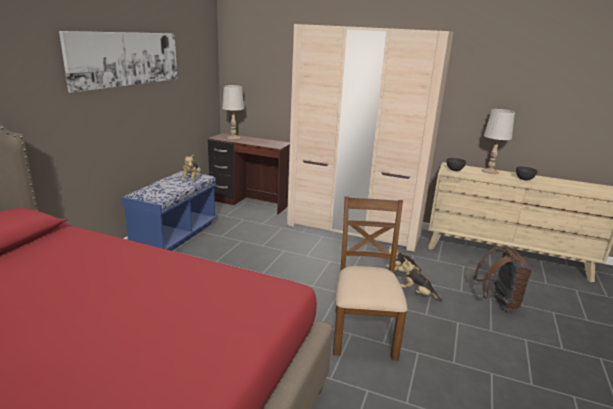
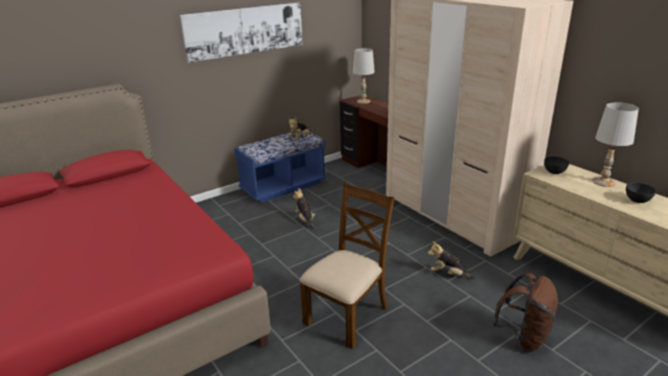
camera: 35 degrees right, 5 degrees up
(417, 293) = (441, 299): plush toy -> plush toy (305, 220)

